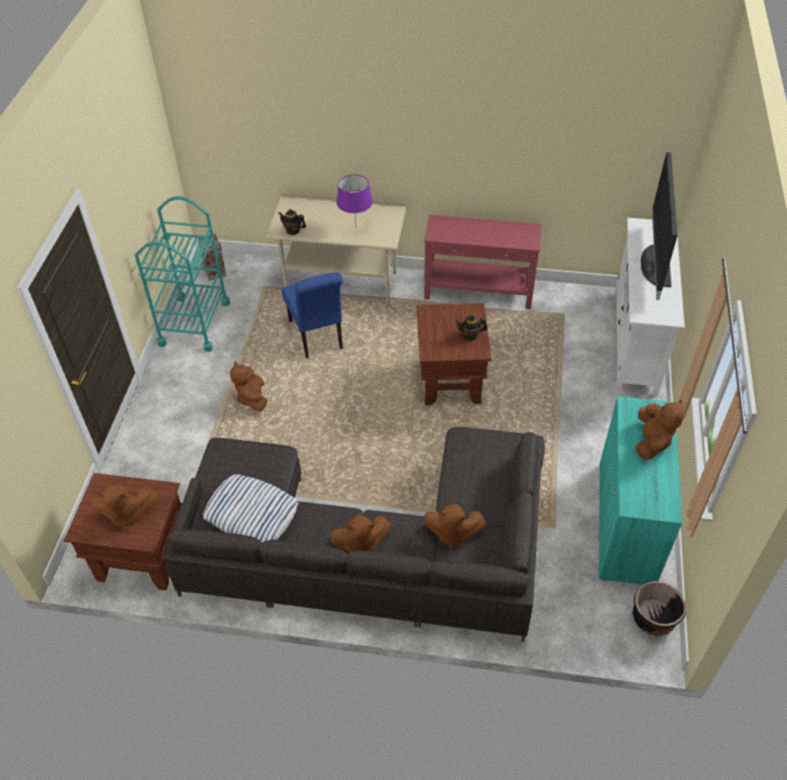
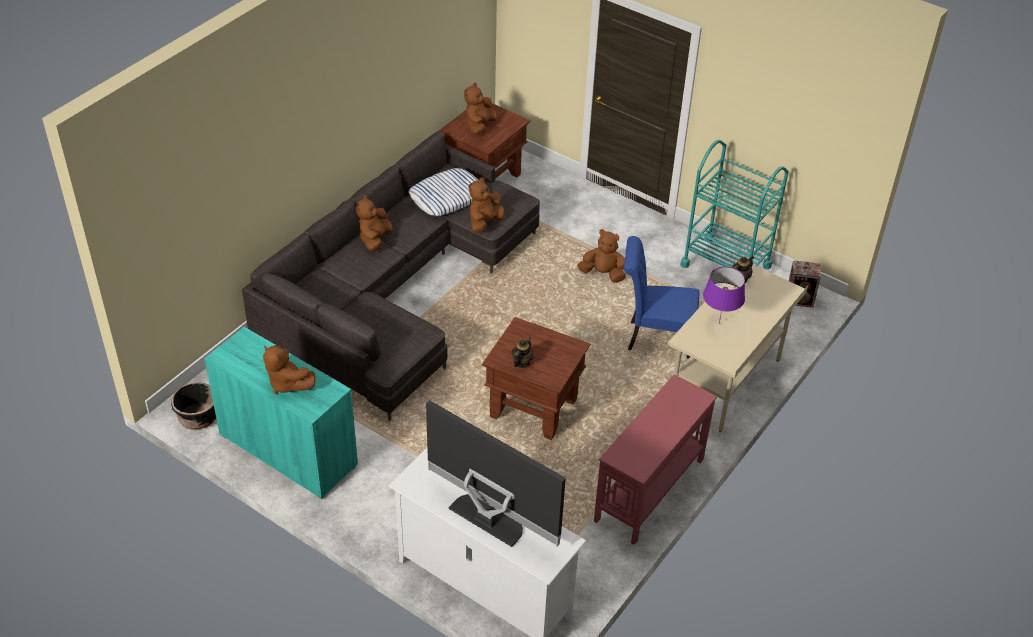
camera: 115 degrees right, 5 degrees down
(452, 533) = (342, 288): brown plush toy -> brown plush toy (484, 222)

